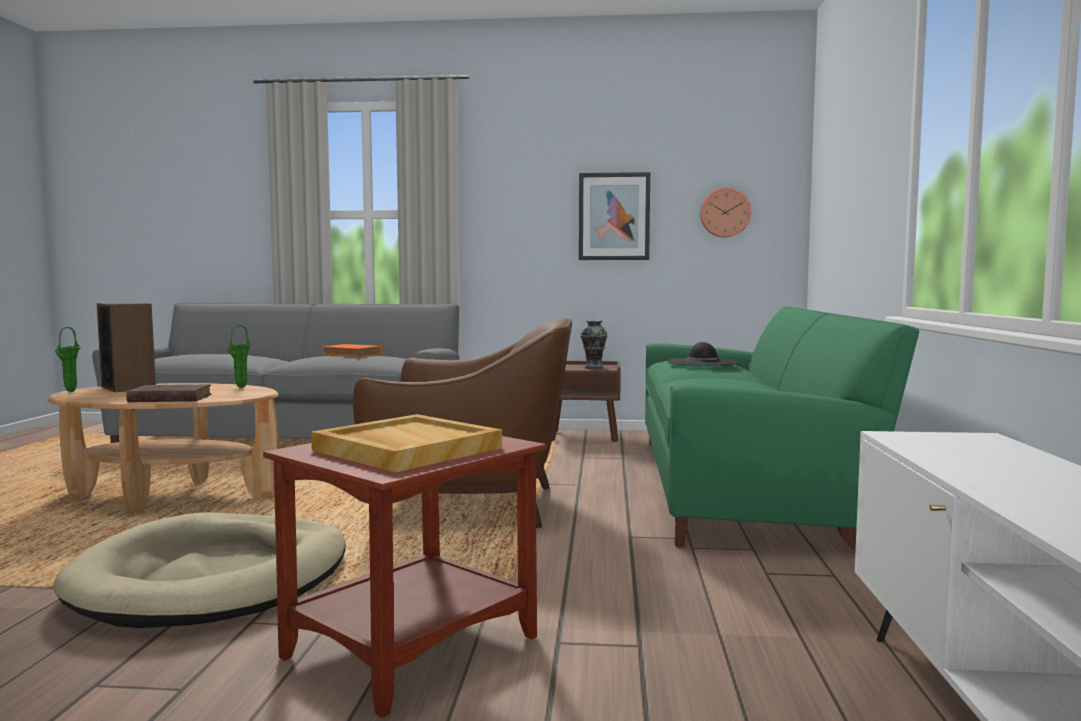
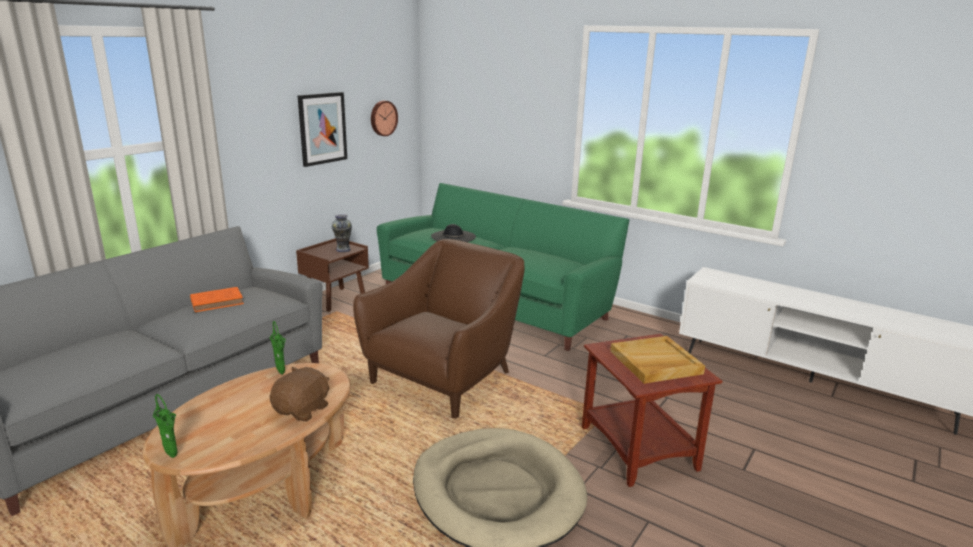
camera: 60 degrees left, 15 degrees up
(128, 387) = (192, 424): speaker -> none
(168, 398) = (303, 410): brown book -> brown plush toy

